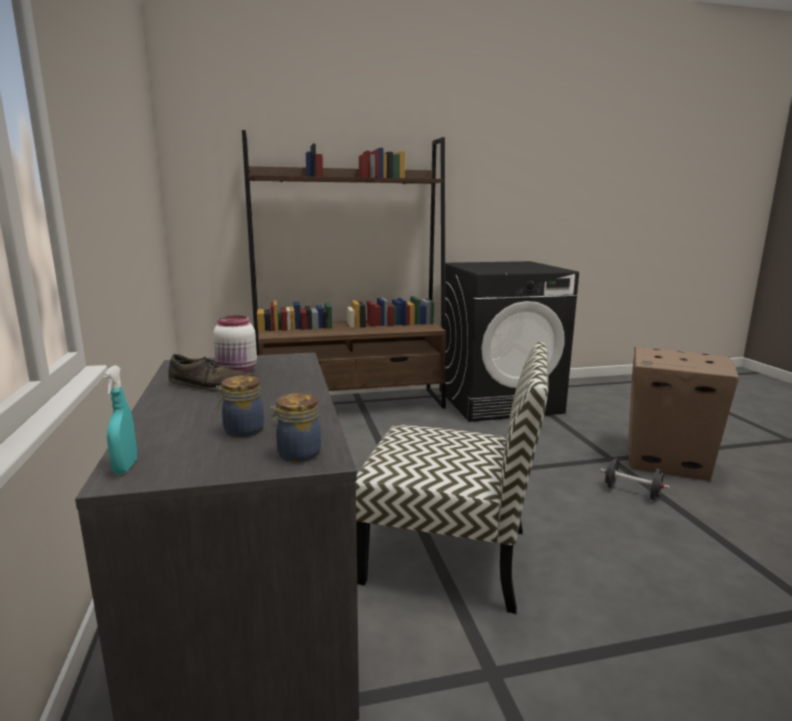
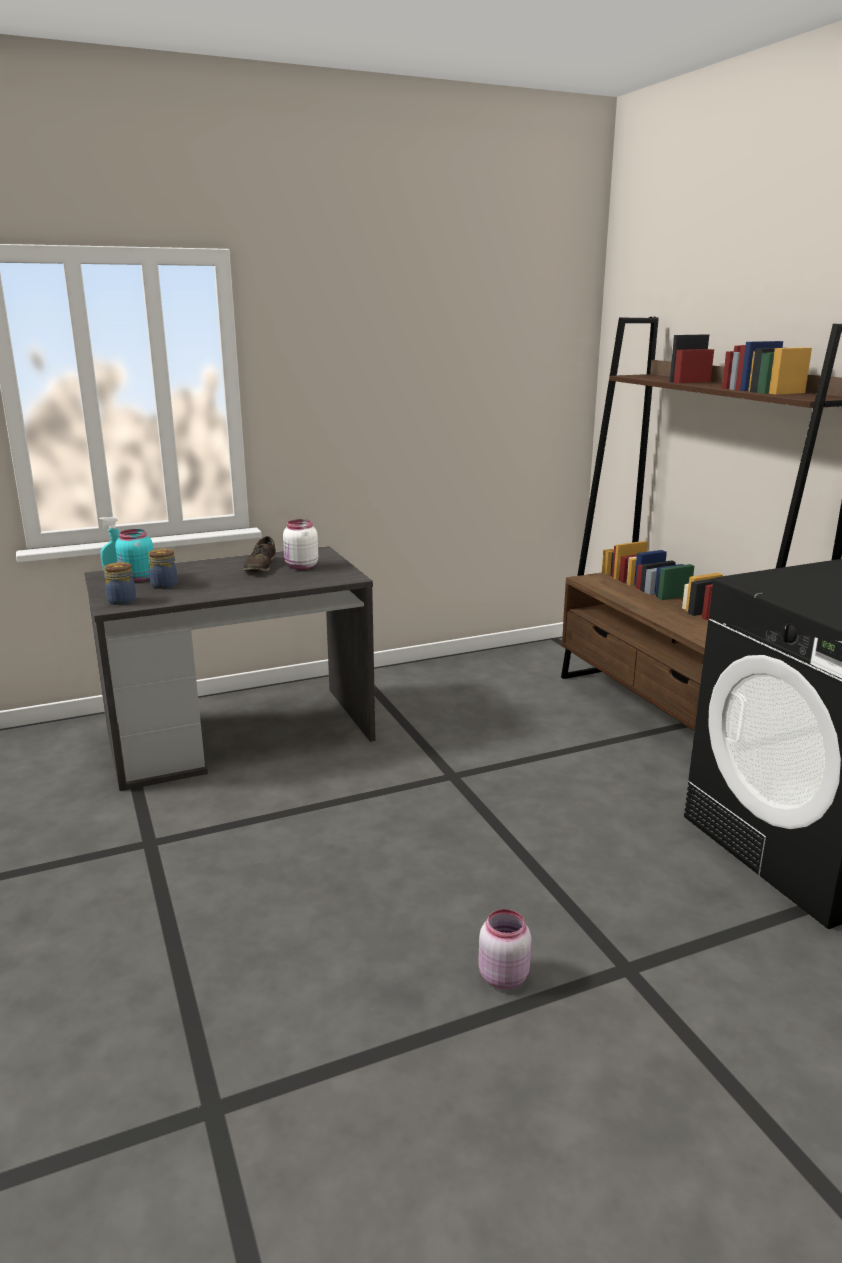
camera: 80 degrees right, 5 degrees up
(183, 450) = (137, 578): none -> turquoise jar
(450, 555) = (307, 816): chair -> none
(632, 492) = (502, 975): black dumbbell -> pink jar
(667, 460) = (671, 1053): cardboard box -> none

